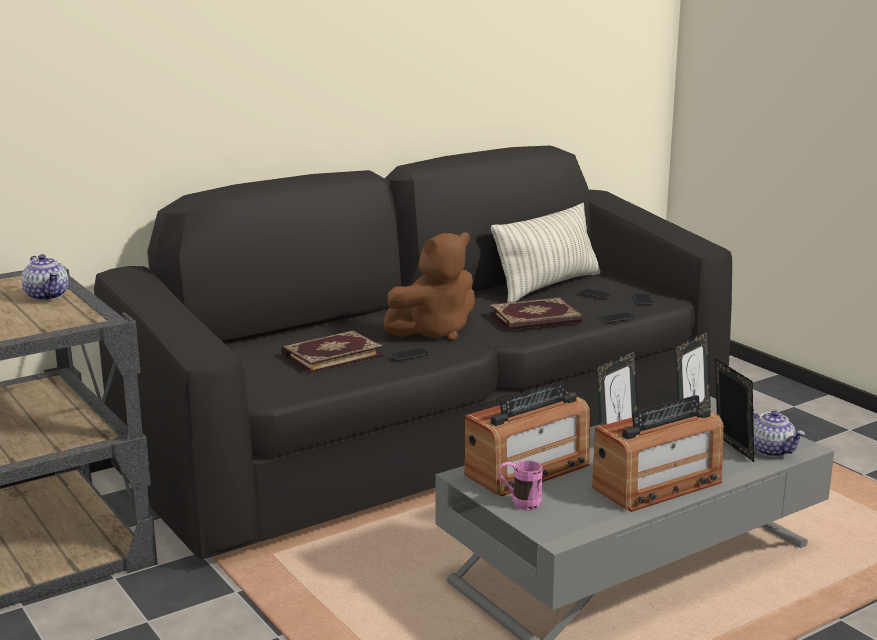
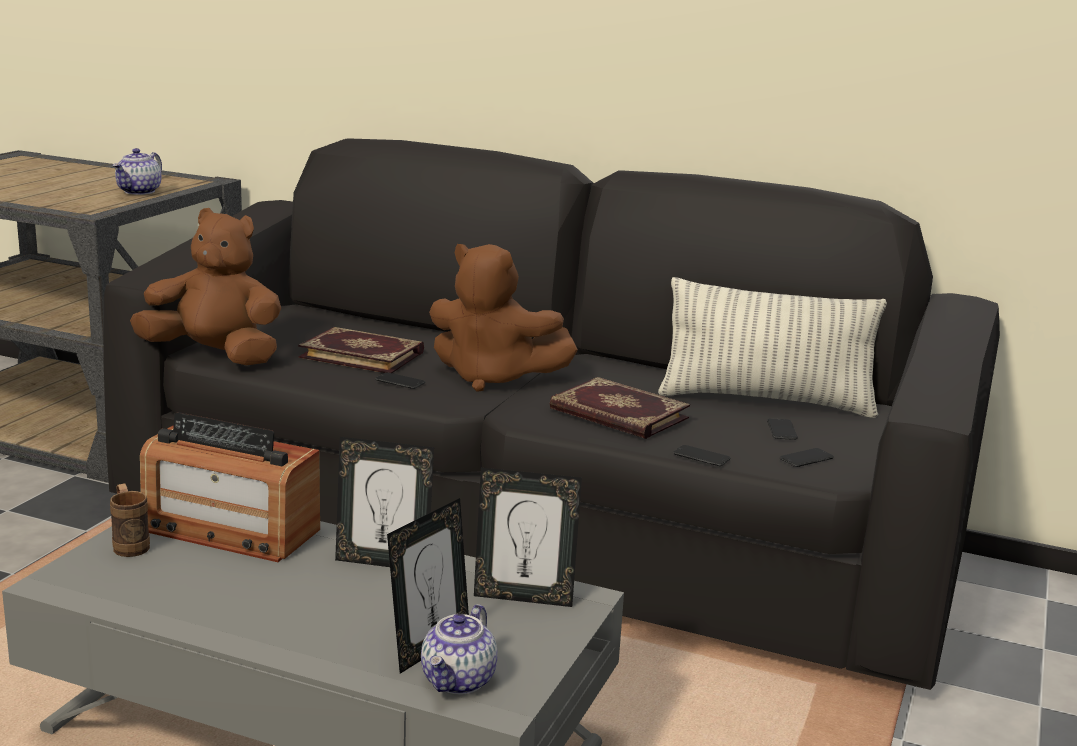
camera: 55 degrees right, 0 degrees up
(277, 395) = (215, 356): none -> brown plush toy
(520, 503) = (129, 544): pink mug -> brown mug
(657, 485) = (253, 616): radio -> none

